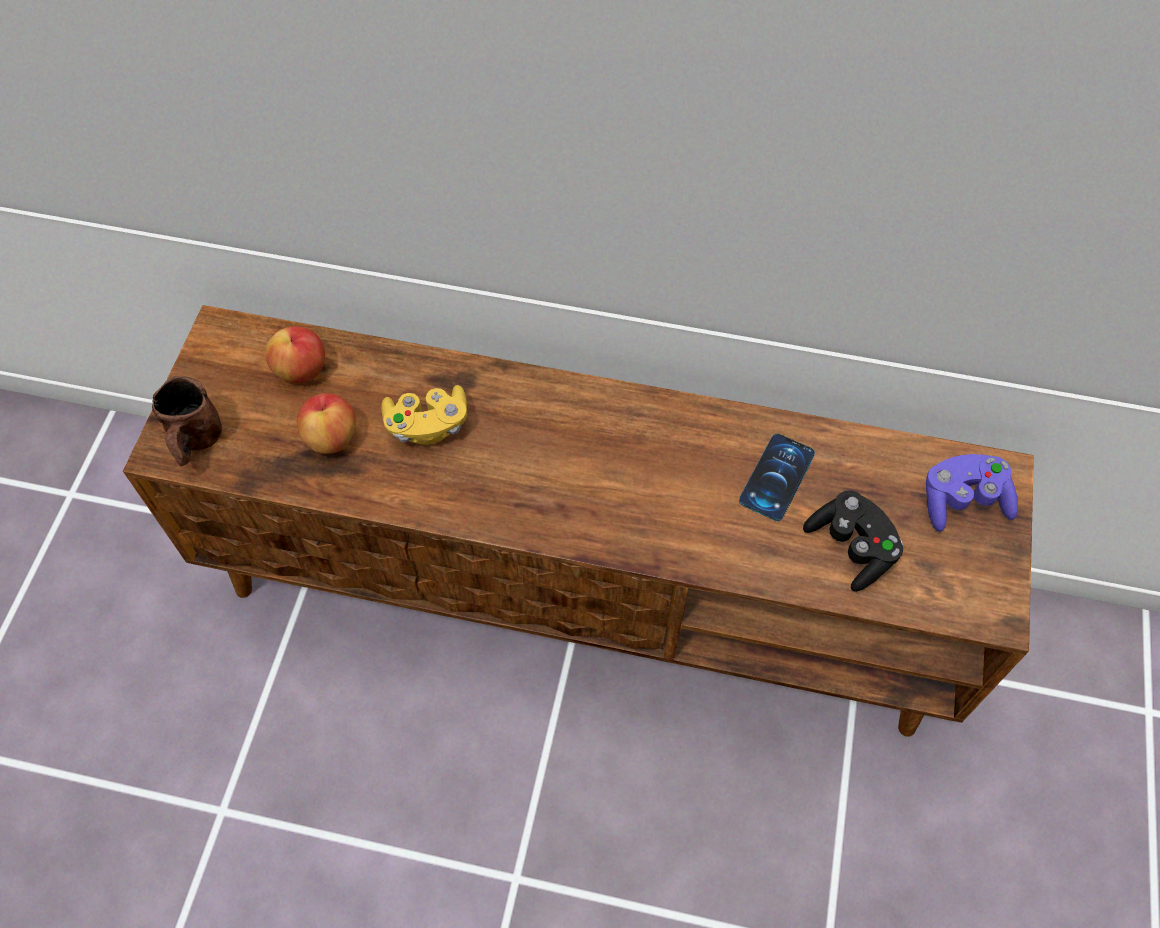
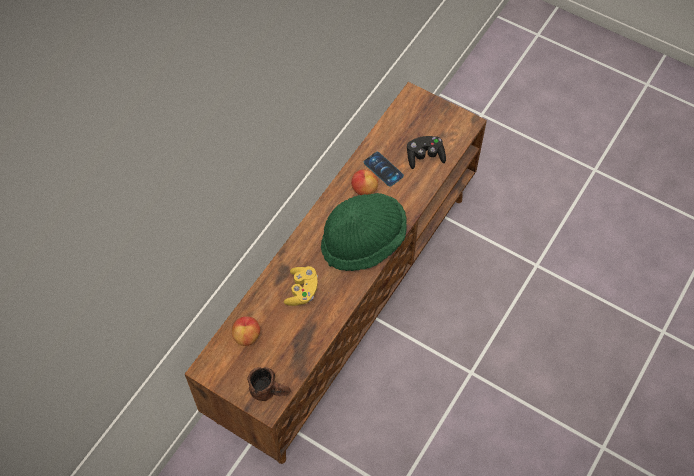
camera: 70 degrees left, 0 degrees up
(331, 437) = (291, 332): apple -> apple (364, 189)
(582, 495) = (363, 241): none -> green hat
(962, 501) = (419, 112): purple game controller -> none

